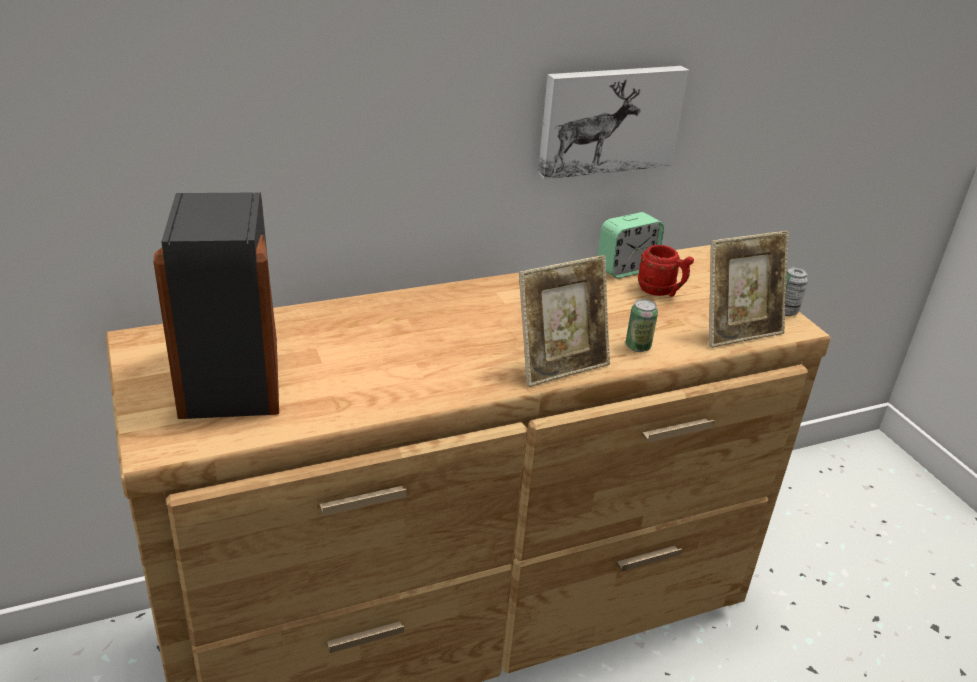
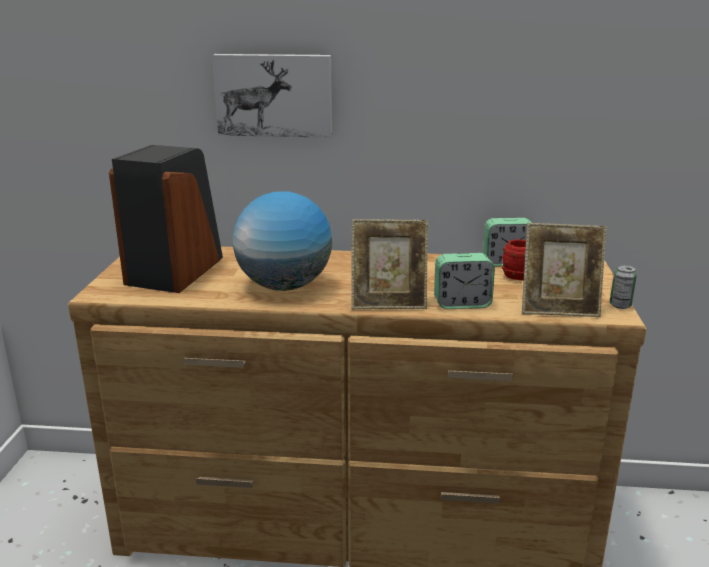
camera: 30 degrees right, 10 degrees down
(410, 367) = (284, 286): none -> globe
(609, 119) = (497, 140): picture -> picture (274, 95)
(638, 346) = (462, 303): can -> alarm clock

